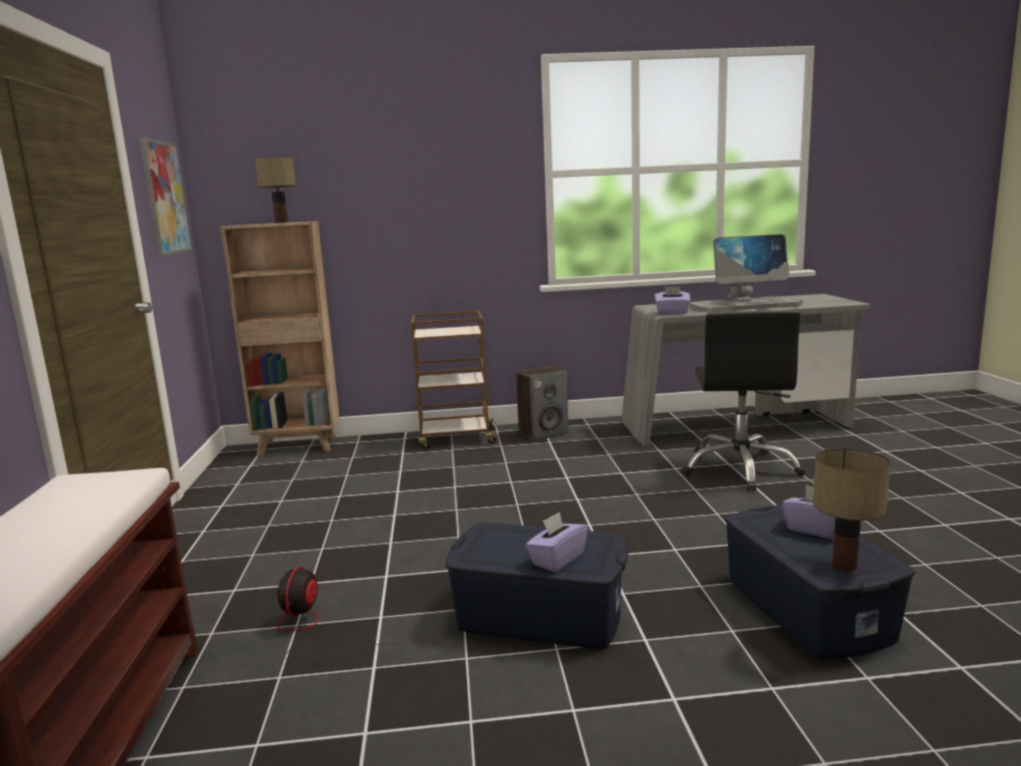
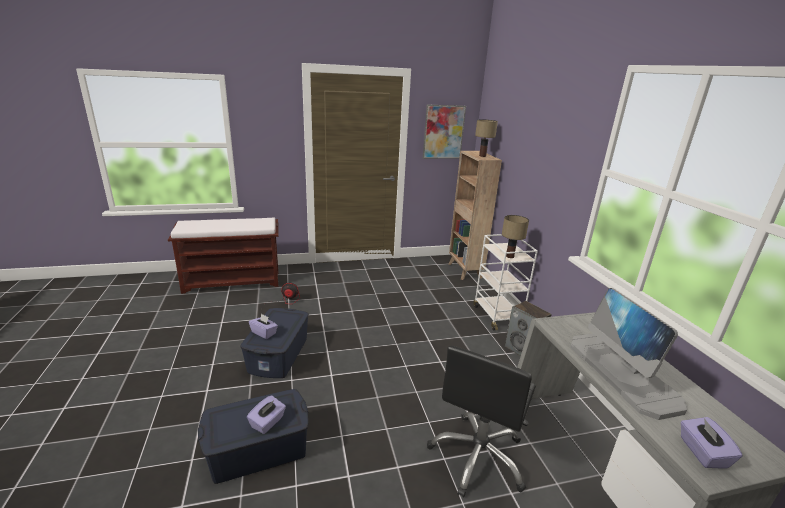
camera: 80 degrees right, 10 degrees up
(456, 438) = (497, 315): brown cart -> white cart
(672, 313) = (559, 325): purple tissue box -> purple tissue box (702, 452)
(740, 468) = (478, 456): black office chair -> black office chair turned 60 degrees counterclockwise
(846, 566) = (221, 425): table lamp -> table lamp (509, 256)

